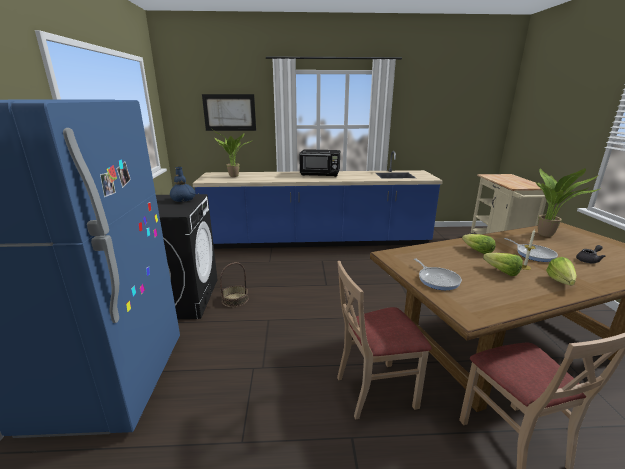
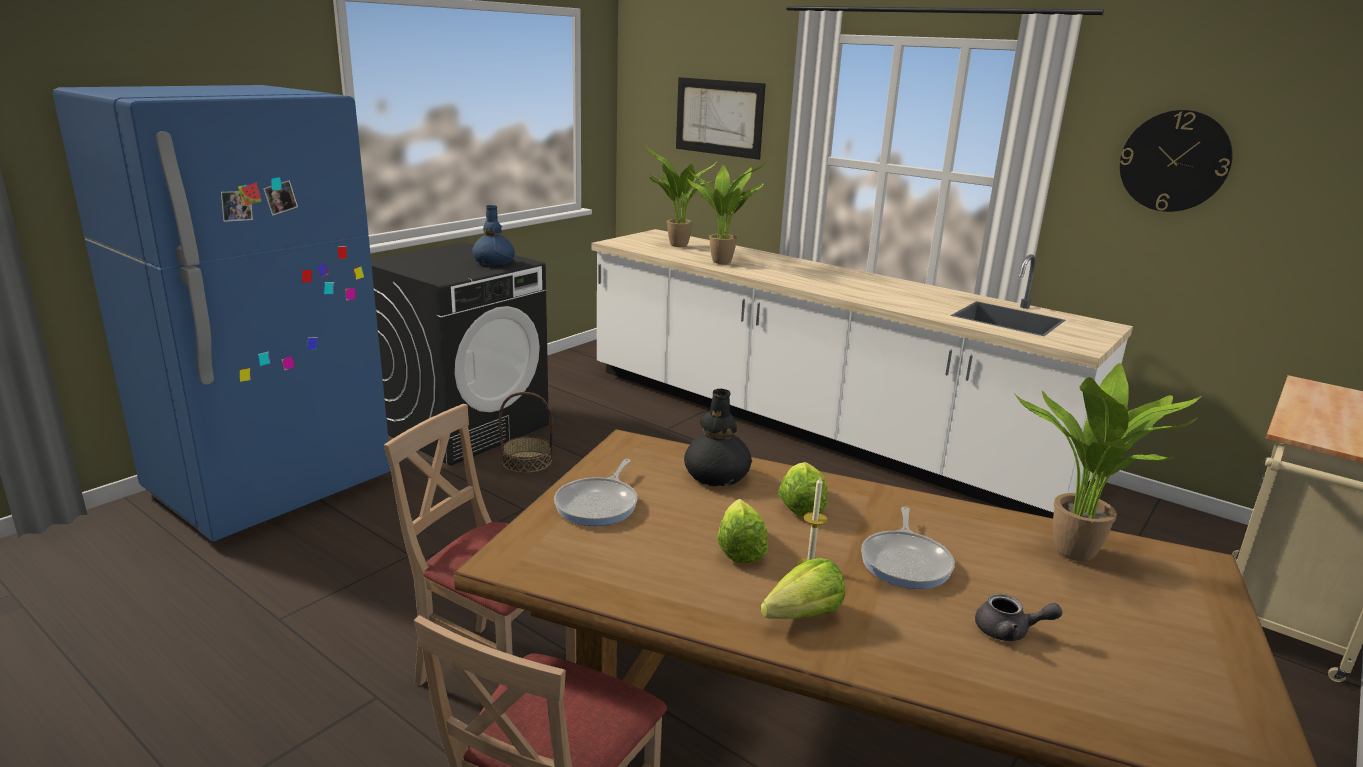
camera: 40 degrees right, 0 degrees up
(268, 178) = (723, 262): none -> potted plant
(317, 241) = (811, 427): blue counter -> white counter
(320, 174) = (840, 277): black microwave -> none
(425, 111) = (1174, 161): none -> wall clock
(438, 253) = (716, 476): none -> black vase

